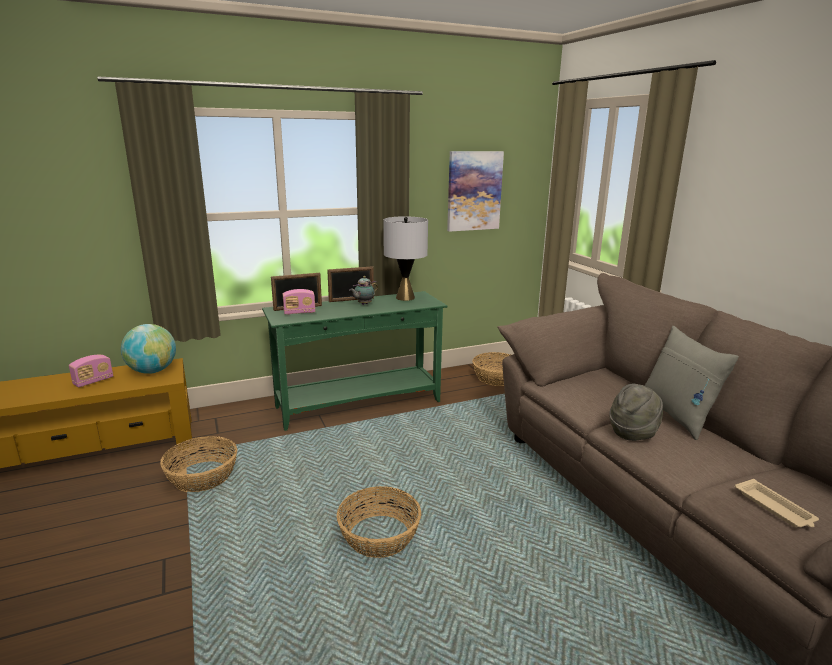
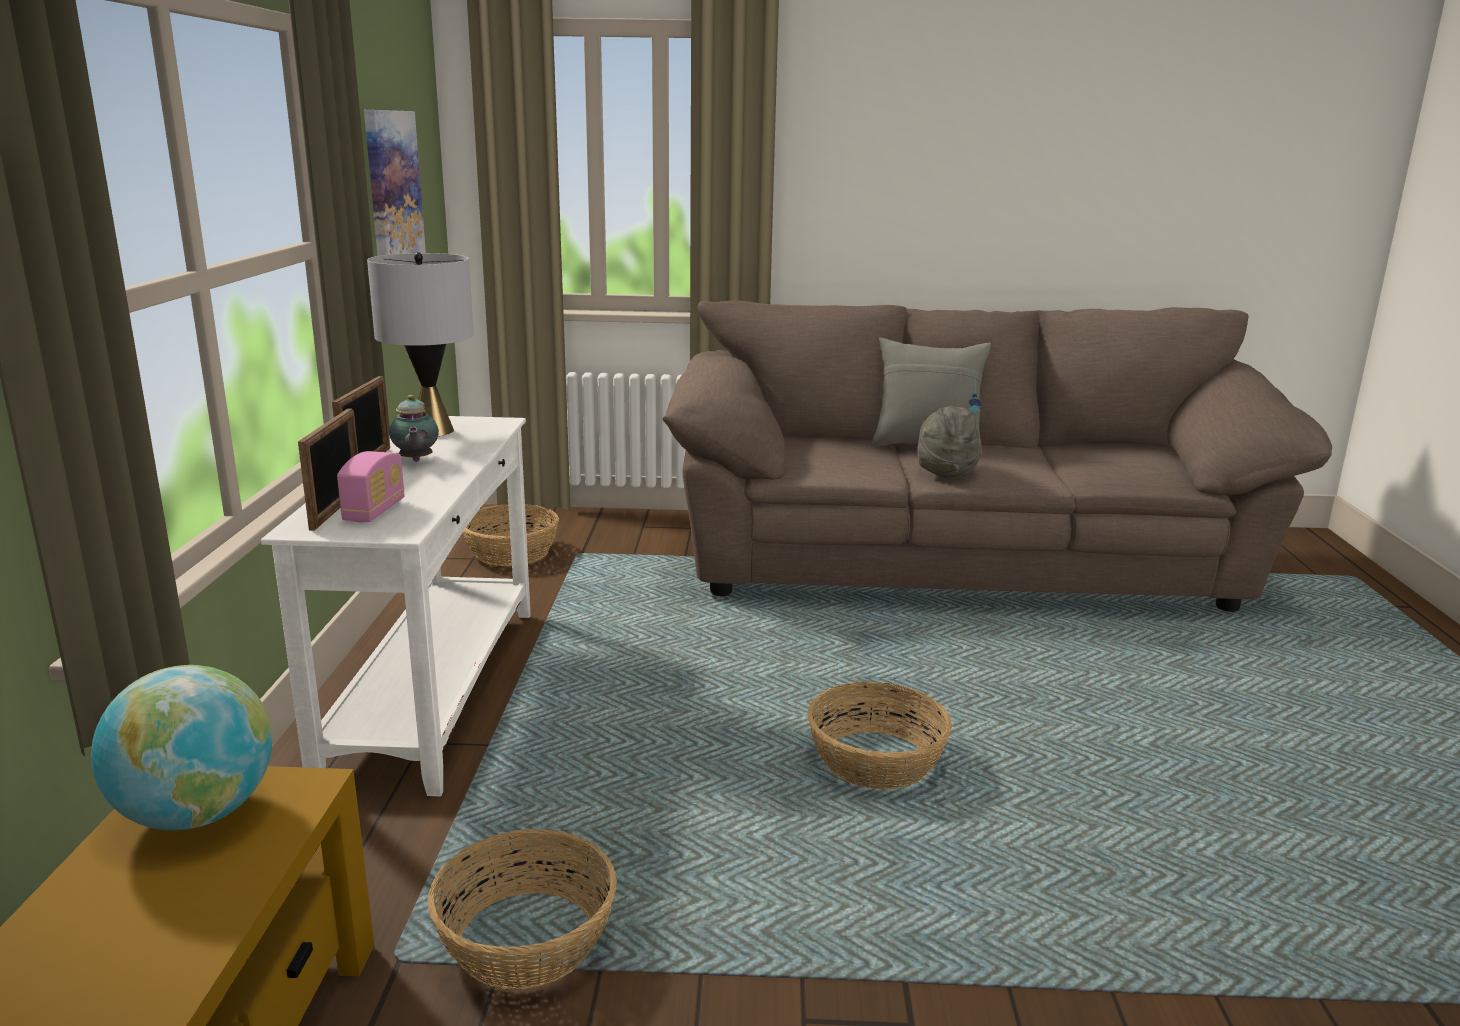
camera: 65 degrees left, 0 degrees up
(93, 381) = (122, 930): radio -> none
(359, 403) = (434, 689): green console table -> white console table
(775, 508) = (1116, 468): beige tray -> none

